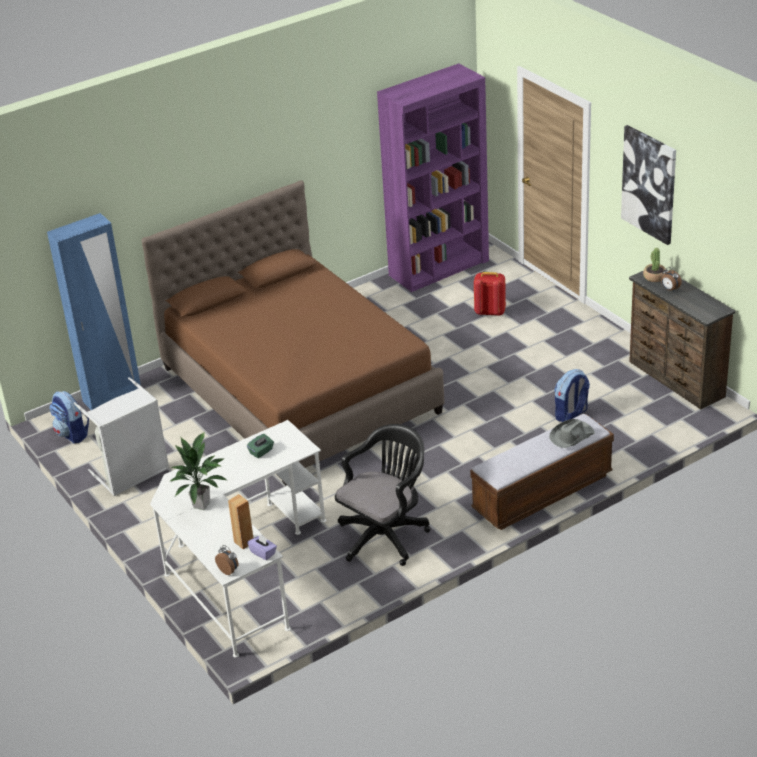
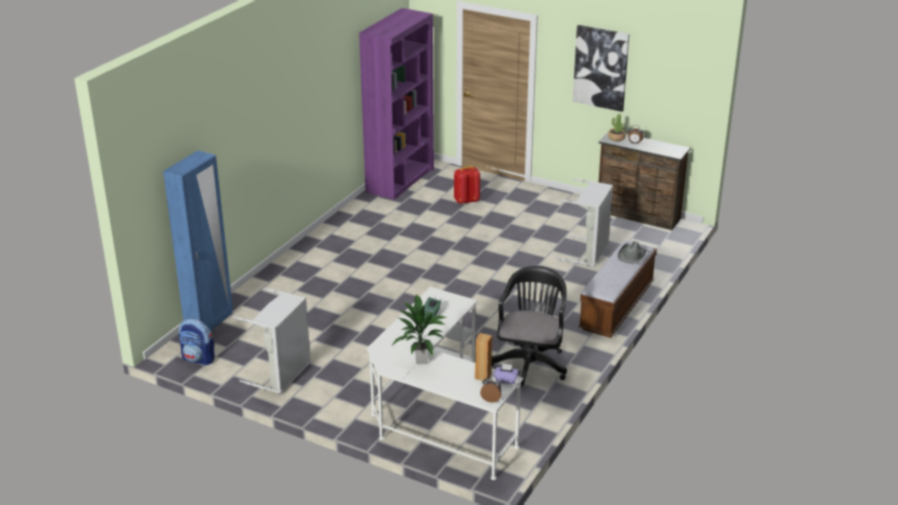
camera: 30 degrees left, 5 degrees down
(299, 390) = (367, 282): brown bed -> none
(571, 414) = (588, 253): backpack -> grey laundry basket

